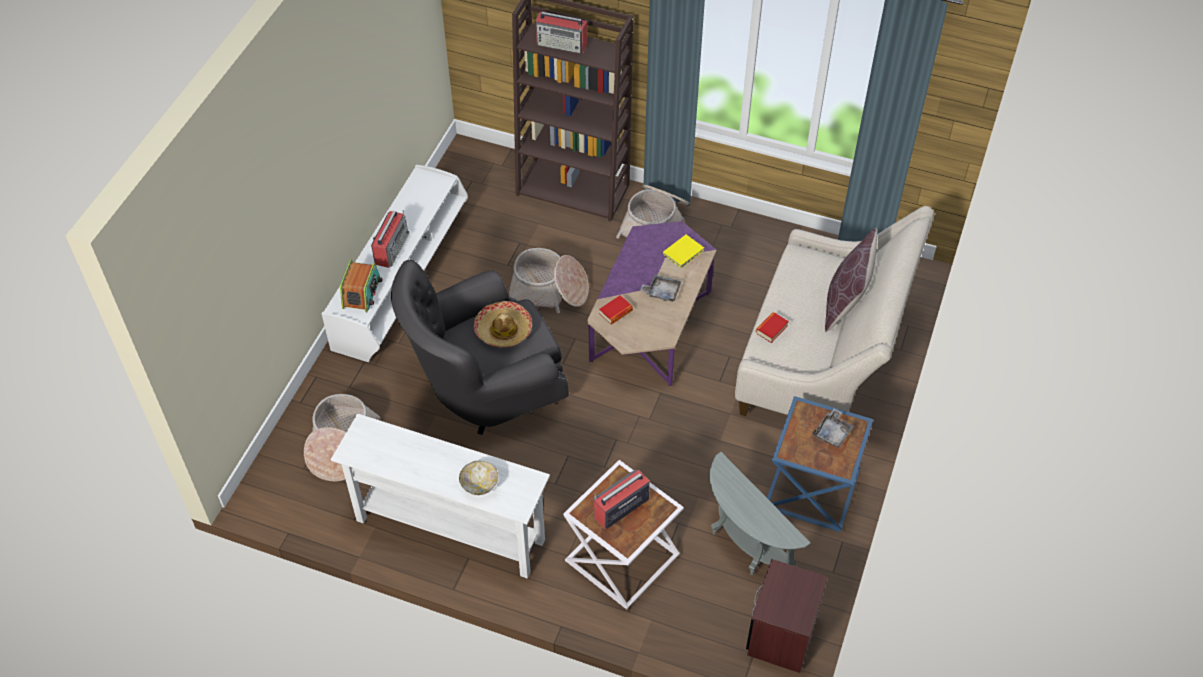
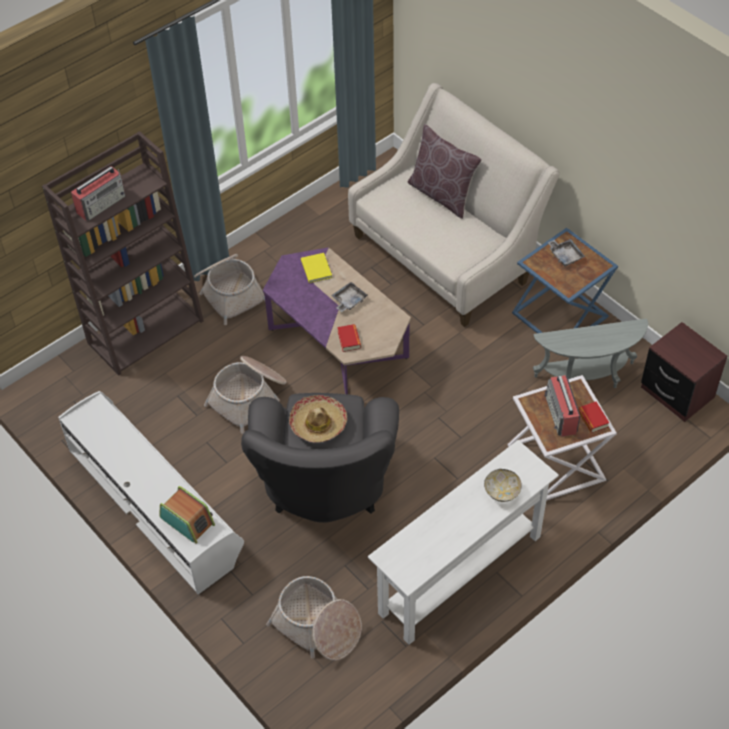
camera: 60 degrees left, 0 degrees up
(392, 248) = (149, 476): radio -> none
(771, 329) = (438, 249): book -> book (592, 419)

